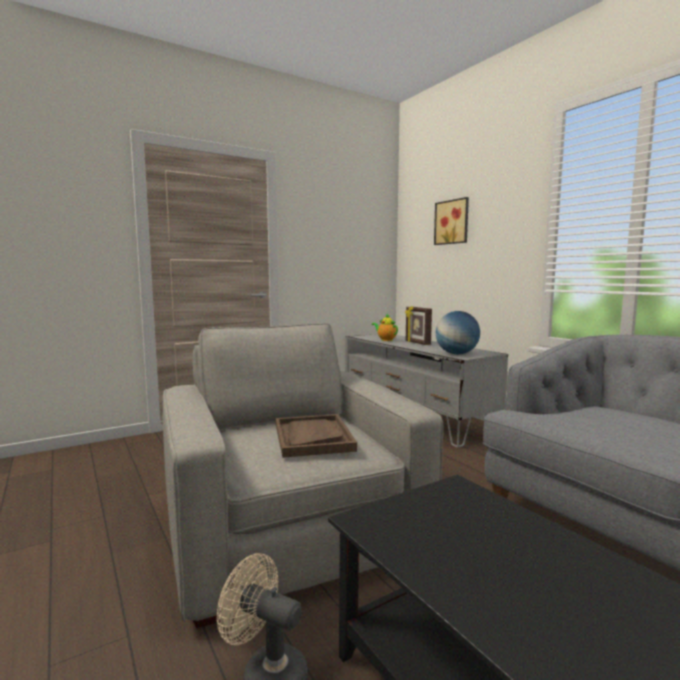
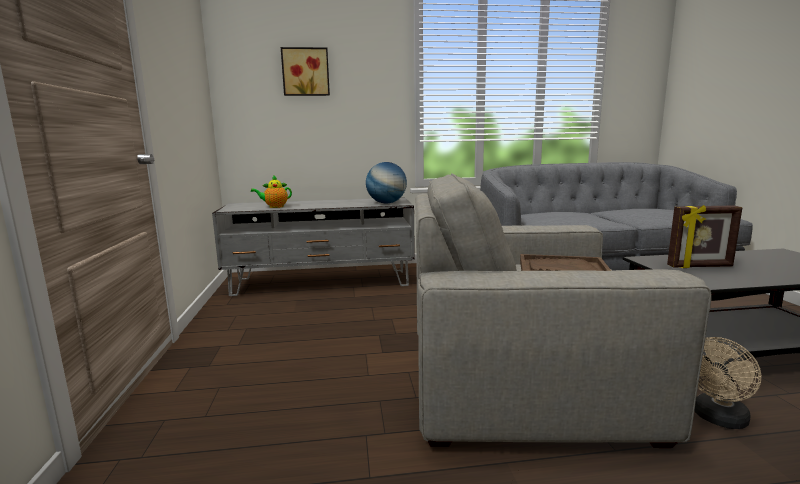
camera: 65 degrees left, 5 degrees up
(417, 343) = (314, 203): picture frame -> picture frame (700, 266)

